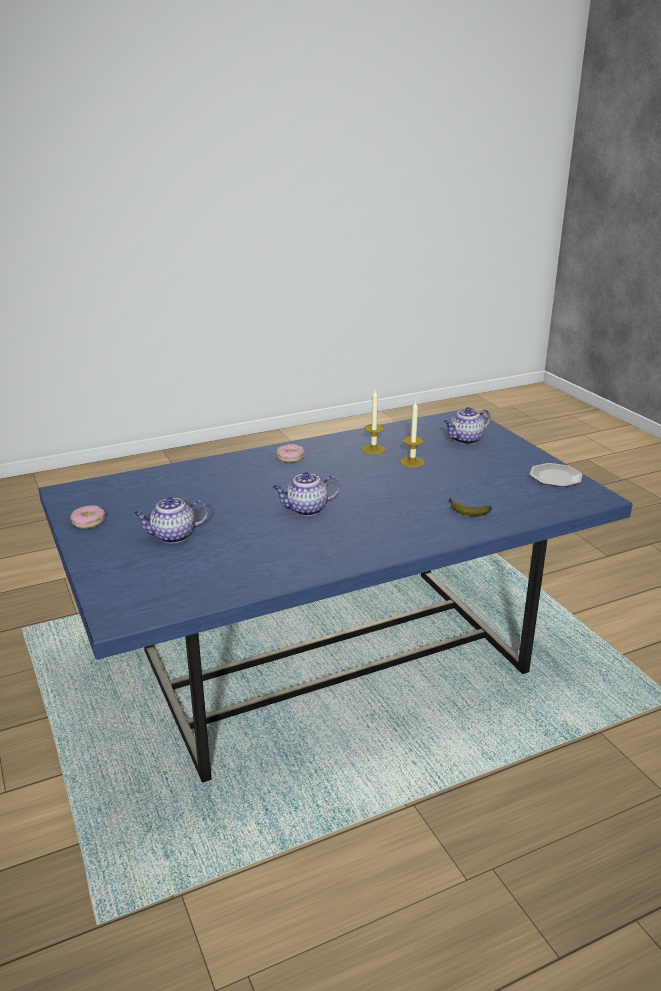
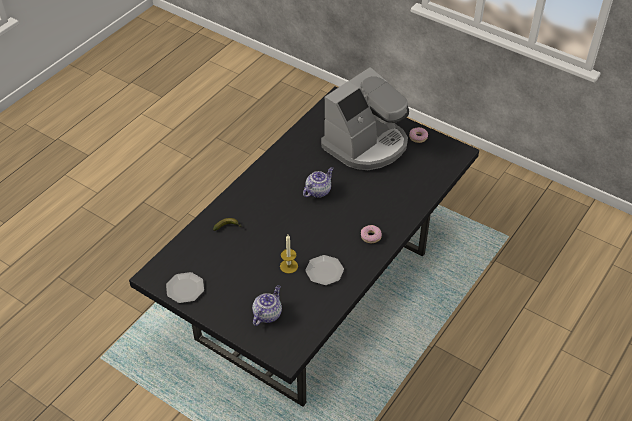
camera: 150 degrees right, 20 degrees up
(172, 536) = (366, 145): teapot -> coffee machine
(329, 662) = (316, 293): blue dining table -> black dining table
(373, 449) = (325, 271): candle -> plate

